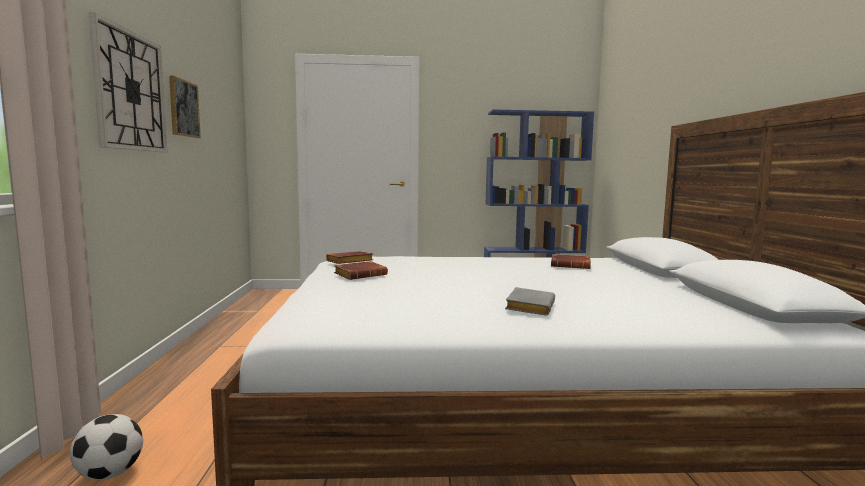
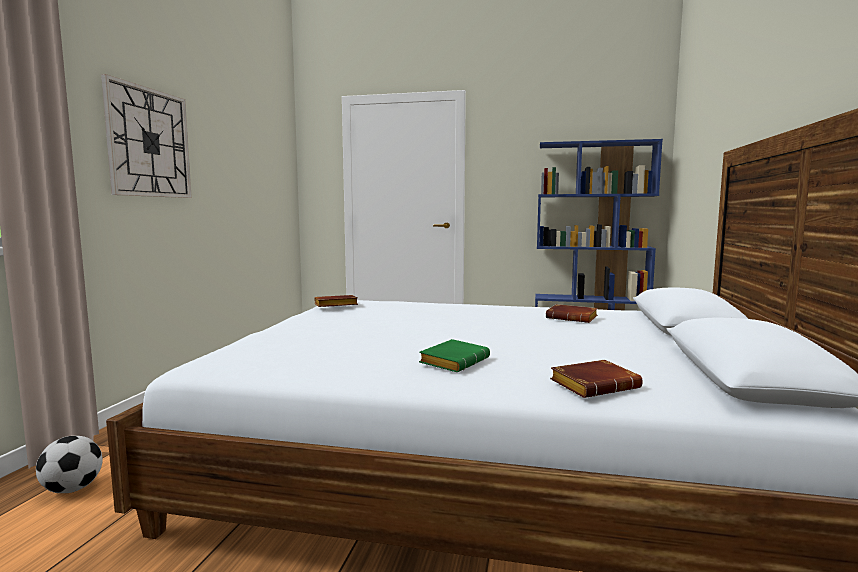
camera: 15 degrees right, 0 degrees up
(183, 108) = (215, 156): picture -> none
(361, 275) = (330, 319): brown book -> brown book (595, 385)
(528, 306) = (454, 361): grey book -> green book

